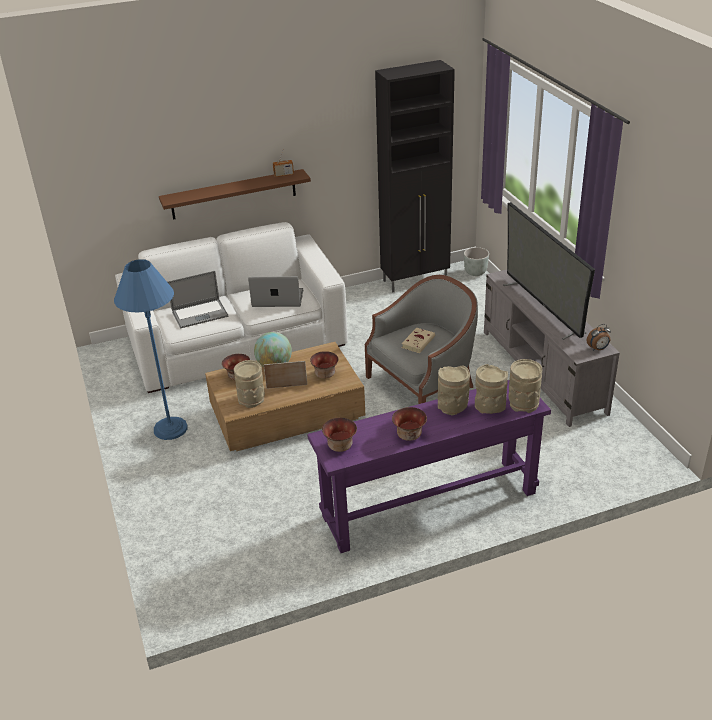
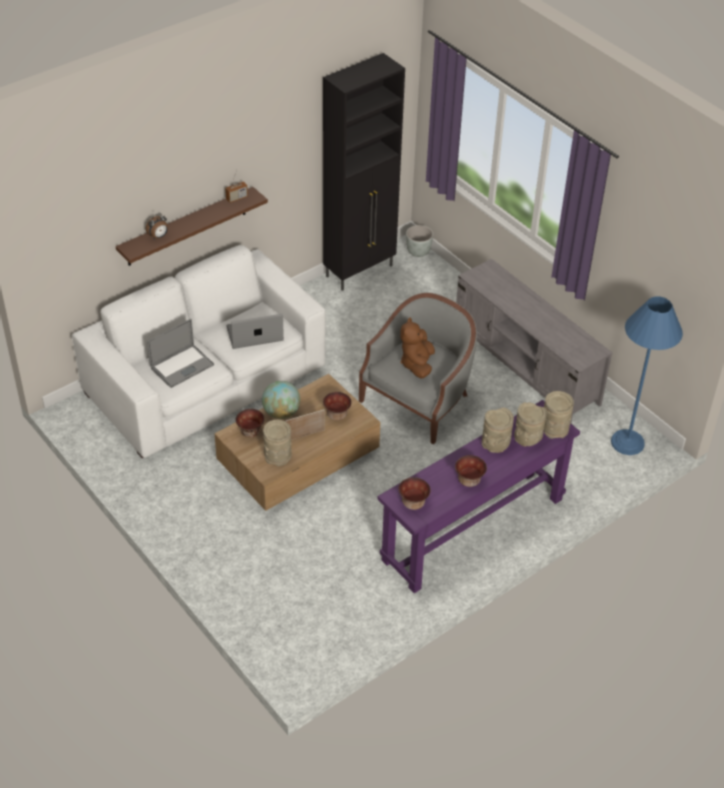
camera: 20 degrees left, 10 degrees up
(170, 429) = (188, 495): blue floor lamp -> blue floor lamp (627, 442)
(418, 342) = (417, 364): beige book -> brown plush toy
(543, 308) = (527, 310): television -> none
(598, 349) = (592, 351): alarm clock -> alarm clock (158, 236)

